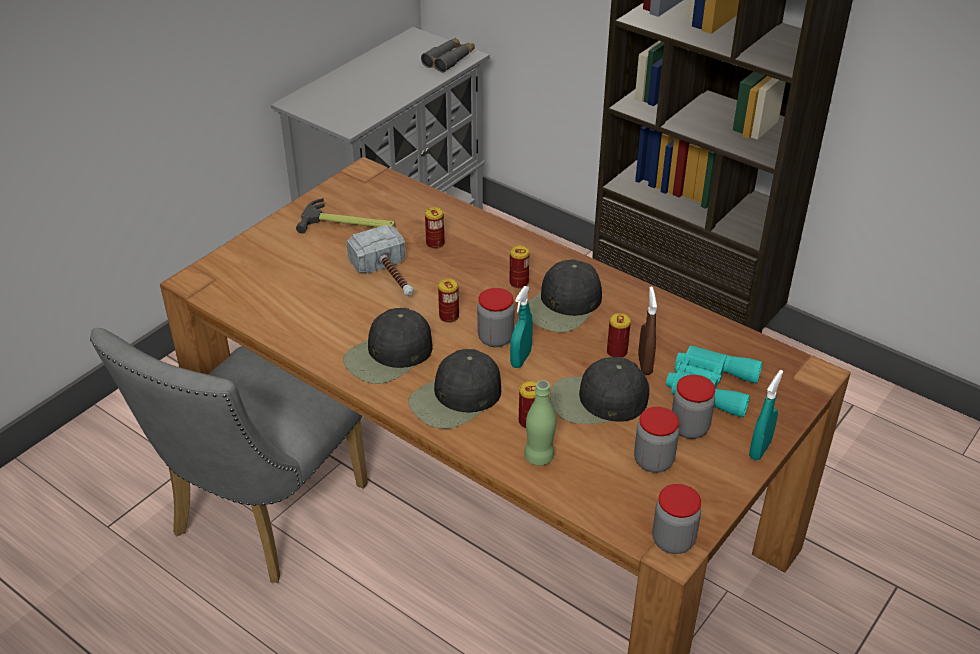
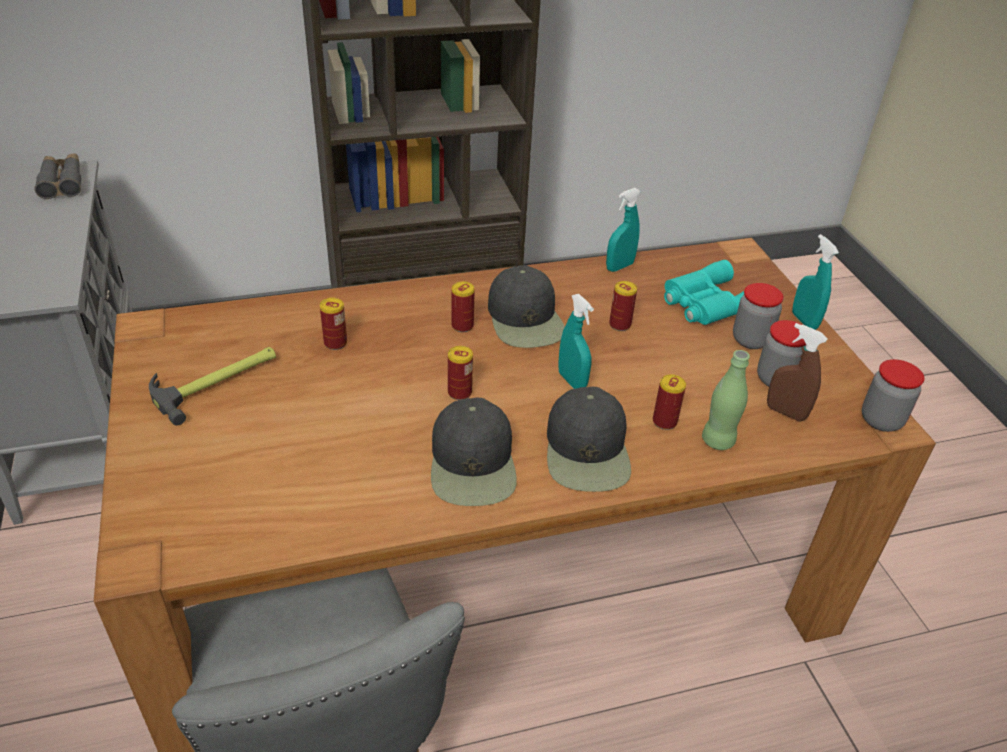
camera: 55 degrees left, 0 degrees up
(389, 277) = (347, 399): hammer -> none
(495, 338) = (526, 380): jar -> none
(597, 400) = (672, 368): black cap -> none
(645, 365) = (651, 319): brown spray bottle -> brown spray bottle (785, 412)
(694, 319) = (619, 266): none -> turquoise spray bottle

